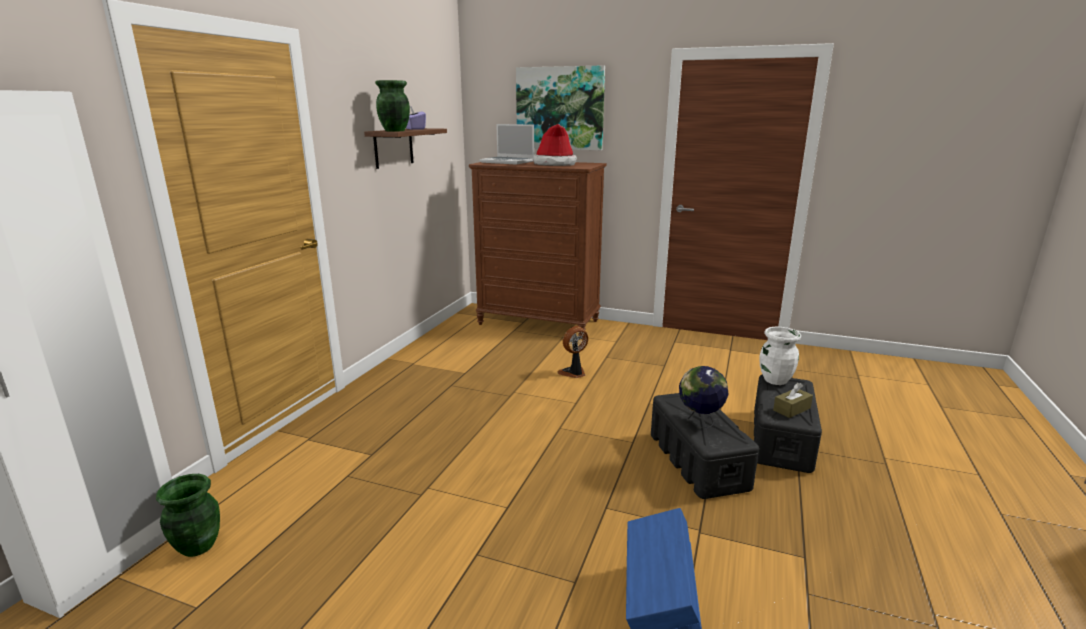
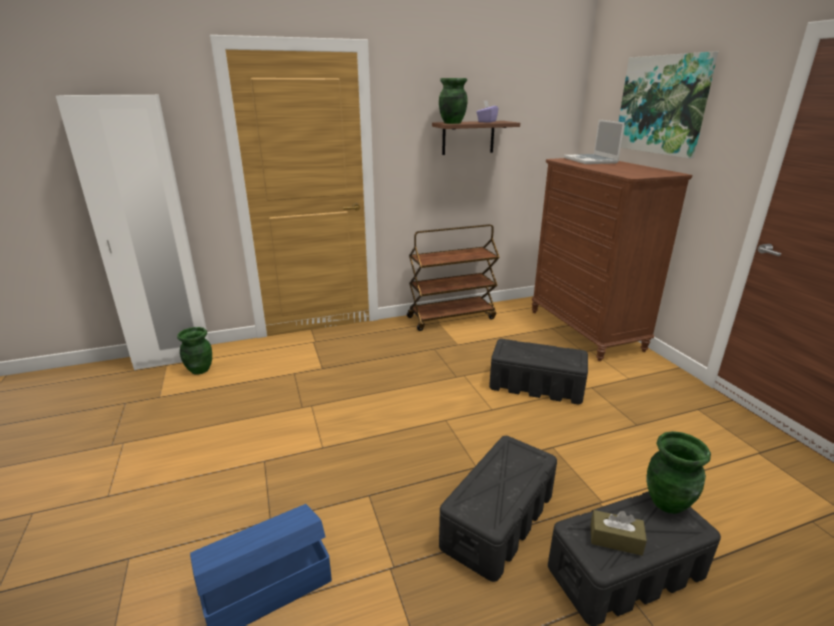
camera: 50 degrees right, 5 degrees up
(418, 355) = (451, 317): none -> brown cart
(554, 164) = (623, 168): hat -> none
(574, 373) = (535, 386): fan -> black storage box
(699, 422) = (492, 480): globe -> none
(775, 380) = (668, 502): white vase -> green vase

